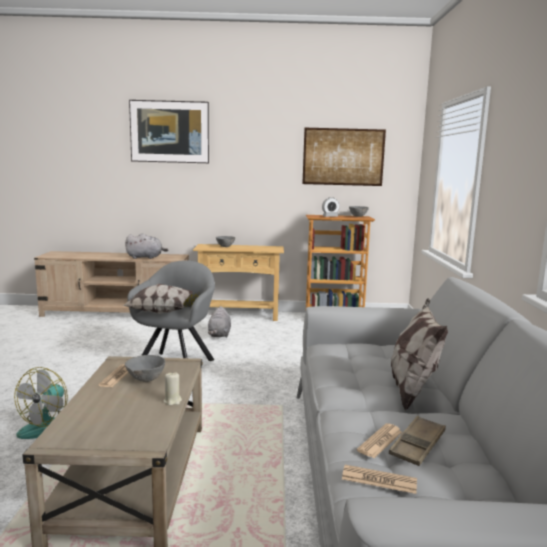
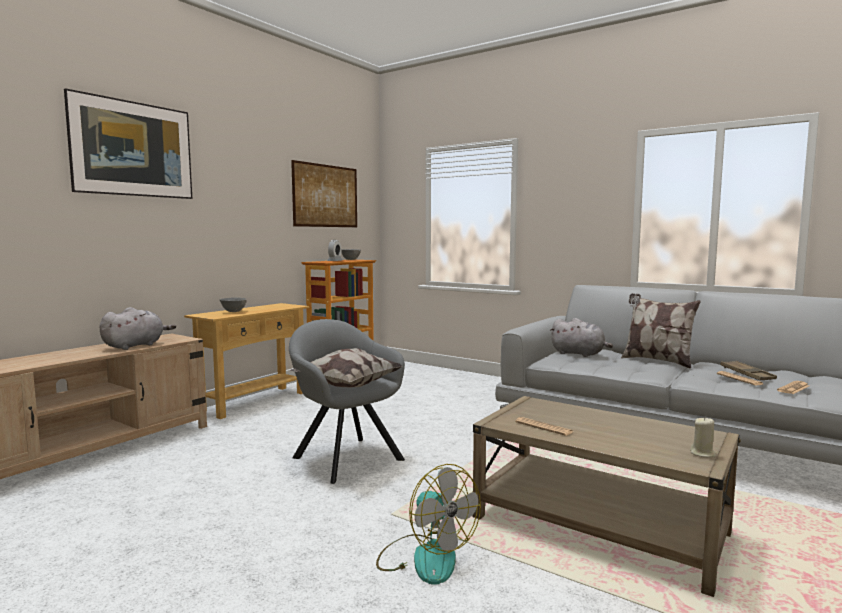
camera: 55 degrees left, 5 degrees down
(145, 380) = (563, 419): grey bowl -> none
(172, 401) = (625, 417): beige candle -> beige candle (702, 453)
(219, 334) = (294, 421): grey plush toy -> grey plush toy (579, 354)

